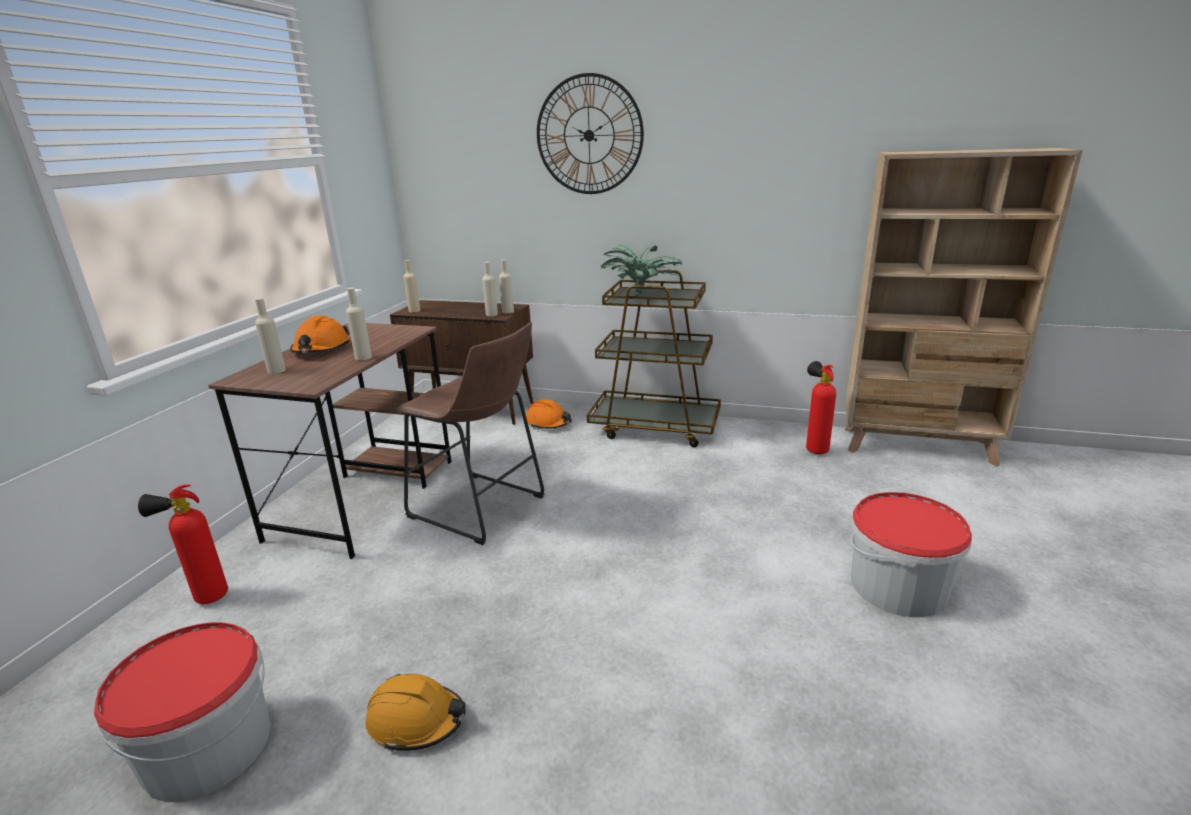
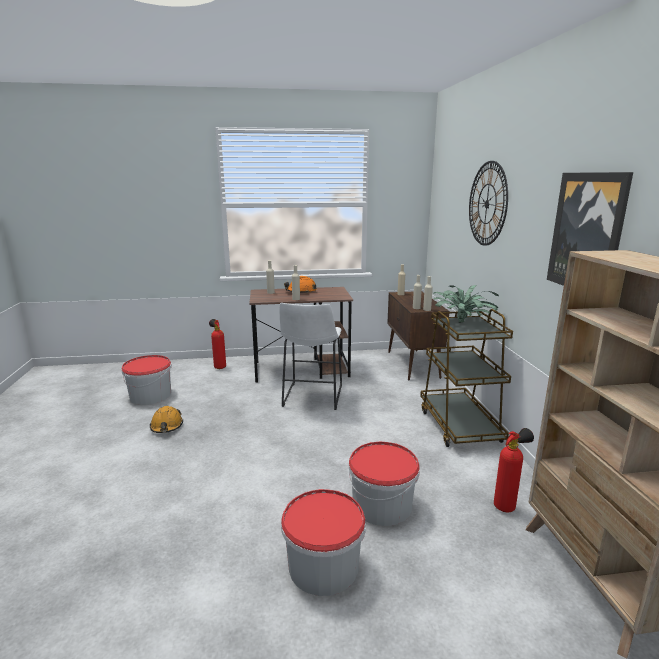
camera: 65 degrees right, 5 degrees down
(482, 509) = (312, 397): brown stool -> white stool
(548, 423) = (421, 389): orange hard hat -> none
(792, 517) = (382, 504): none -> bucket
(808, 145) = (587, 233): none -> picture

